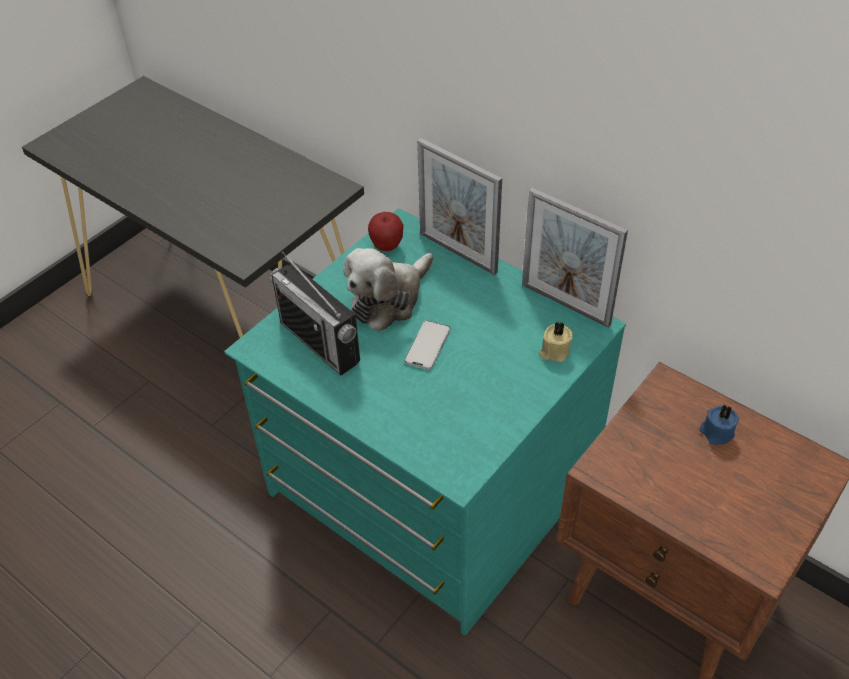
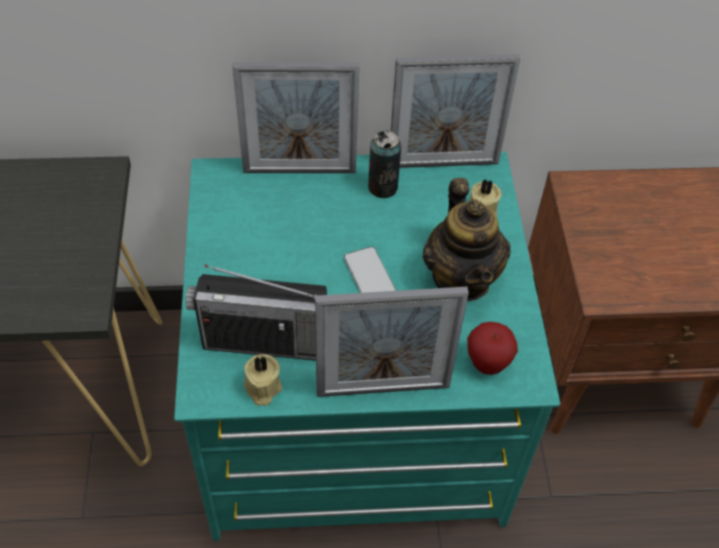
camera: 45 degrees left, 5 degrees up
(288, 367) = (262, 388): none -> beige candle
(357, 416) = (383, 389): none -> picture frame
(386, 246) = (224, 204): apple -> apple (487, 363)
(389, 299) = (285, 256): plush toy -> none
(490, 385) = (462, 278): none -> teapot
(502, 295) = (382, 187): none -> can
(716, 432) = (647, 204): blue candle -> none

